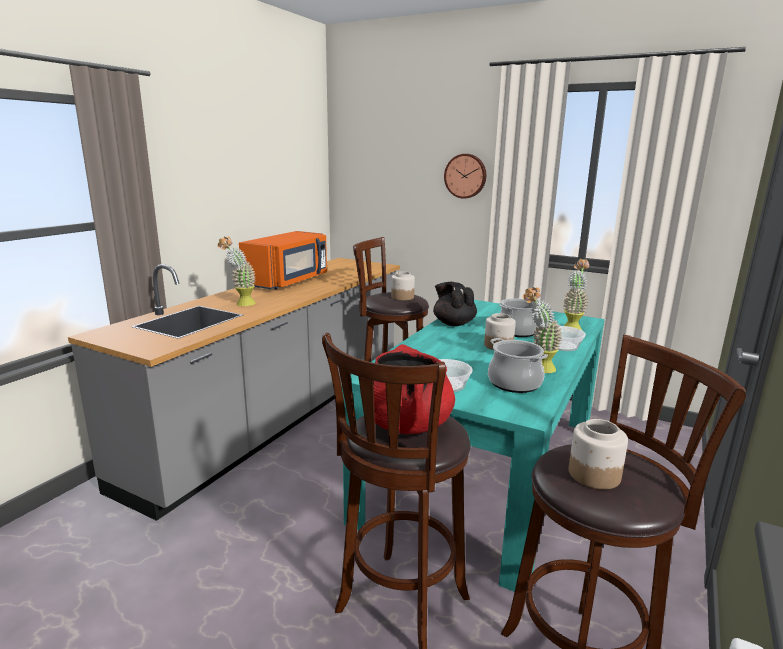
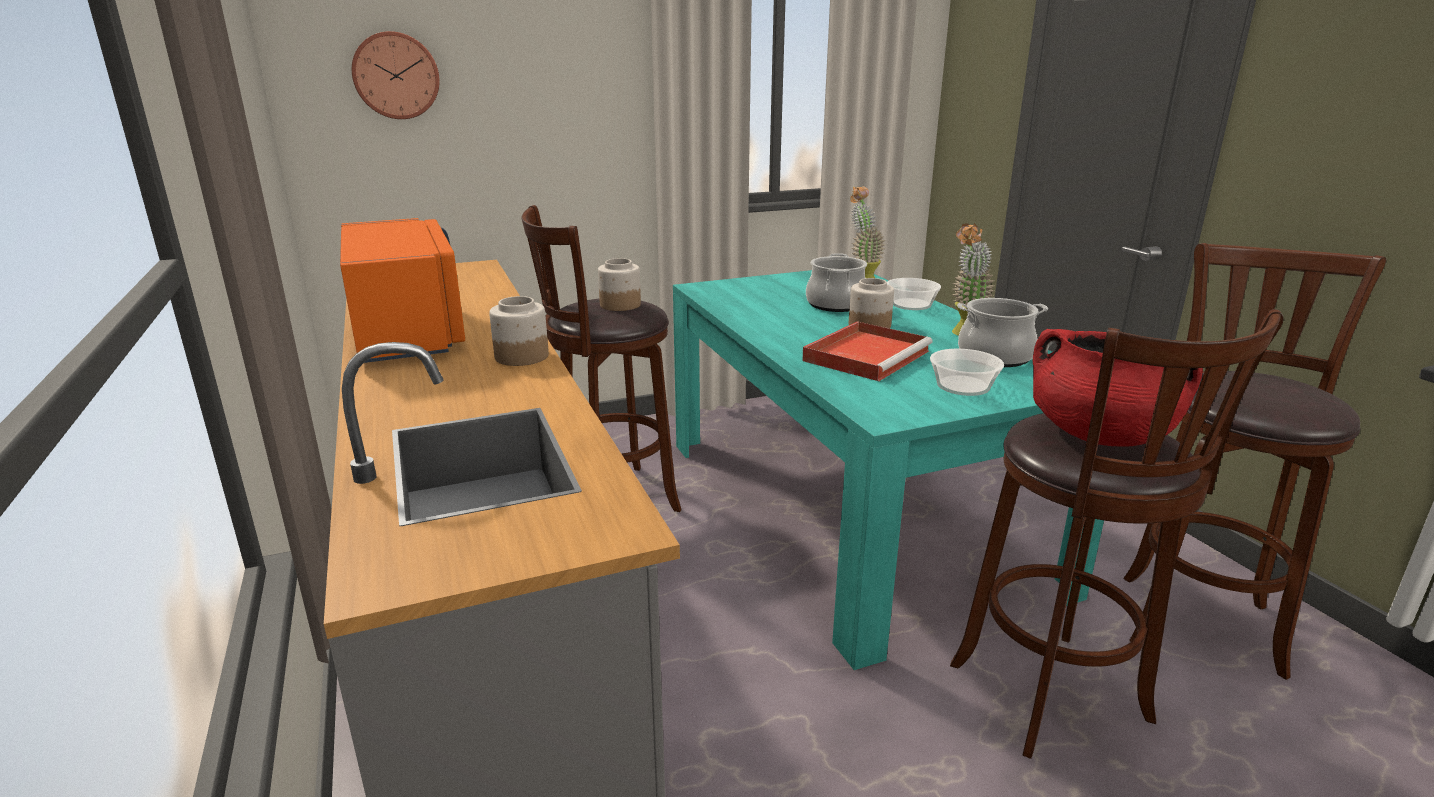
camera: 50 degrees left, 5 degrees up
(241, 304) = (470, 396): potted plant -> none
(450, 355) = (867, 355): none -> red tray
(453, 323) = (755, 319): black teapot -> none
(465, 176) = (589, 80): wall clock -> wall clock (396, 75)
(593, 474) = (1276, 396): jar -> jar (521, 357)

